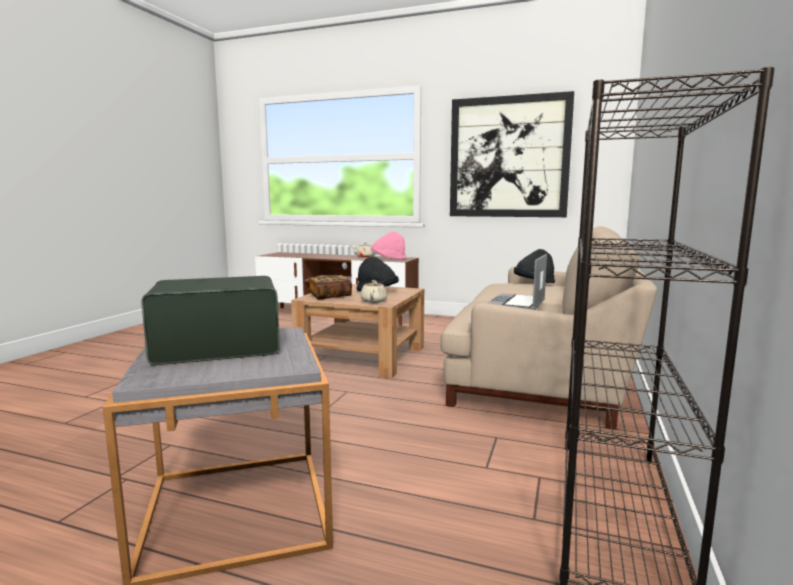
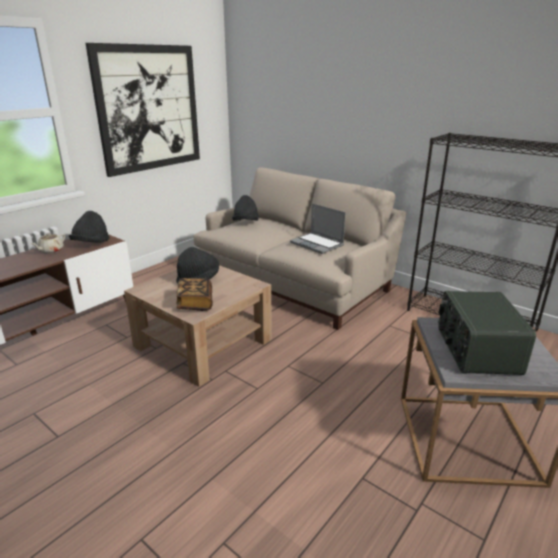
camera: 70 degrees left, 15 degrees up
(373, 301) = (240, 287): beige teapot -> none
(388, 259) = (91, 243): pink hat -> black hat

